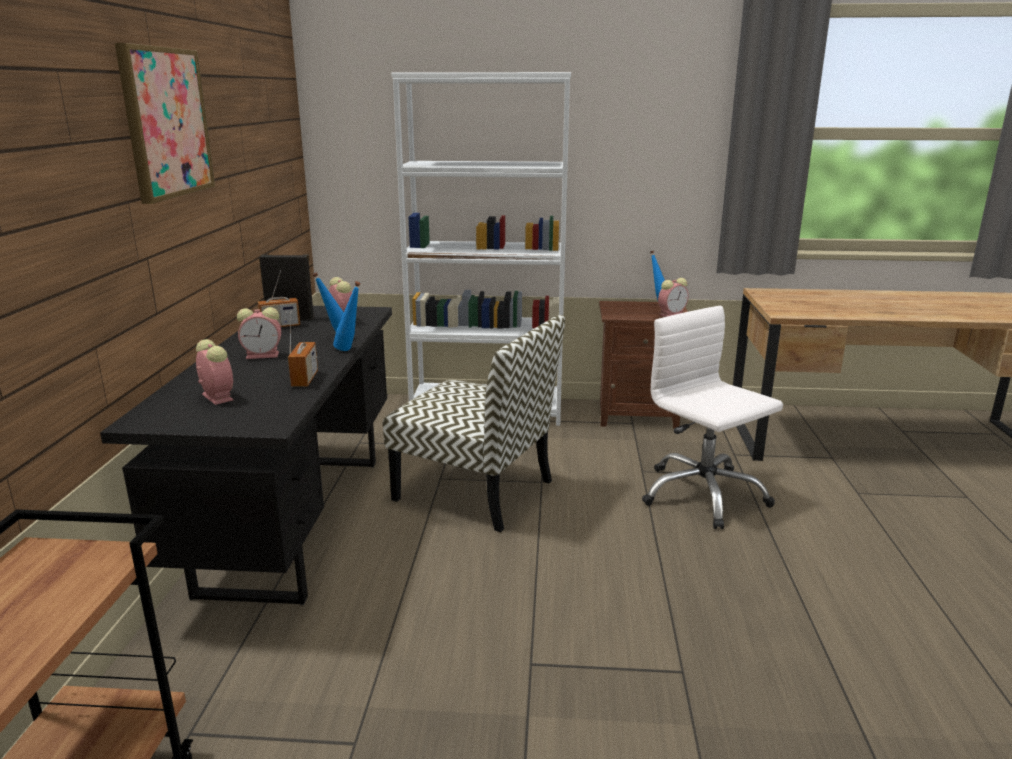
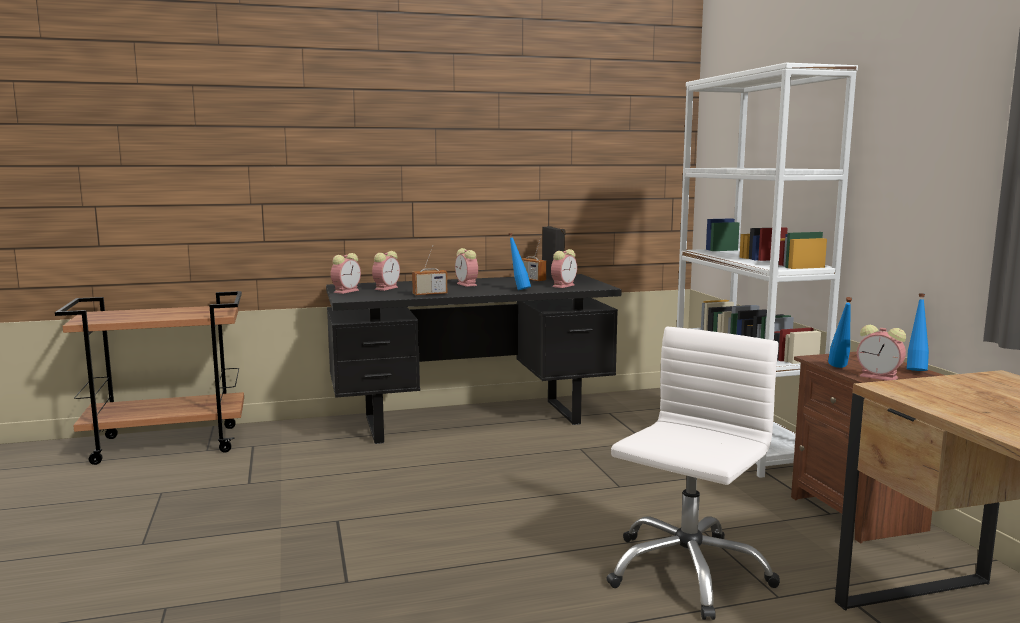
camera: 70 degrees right, 10 degrees down
(165, 123) = (454, 121): picture -> none
(200, 422) = (346, 291): none -> alarm clock
(350, 350) = (497, 293): blue bottle -> blue bottle (839, 368)
(476, 490) = (573, 464): chair -> none

